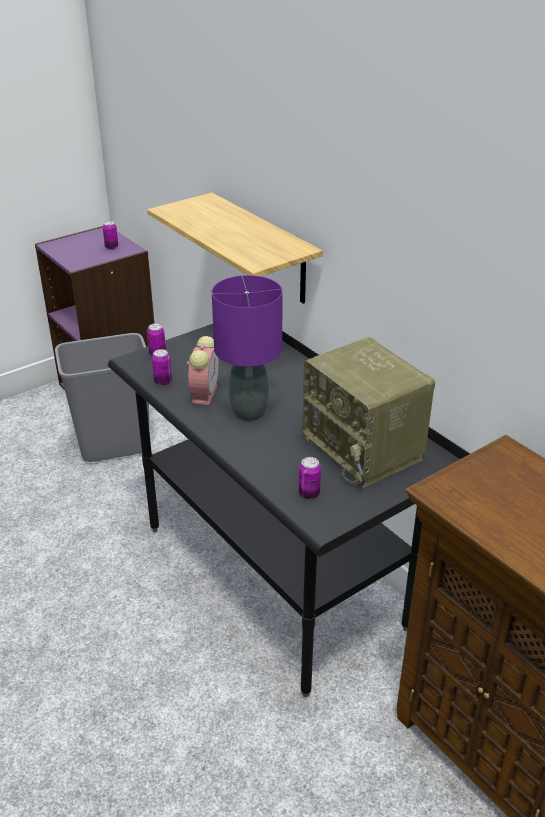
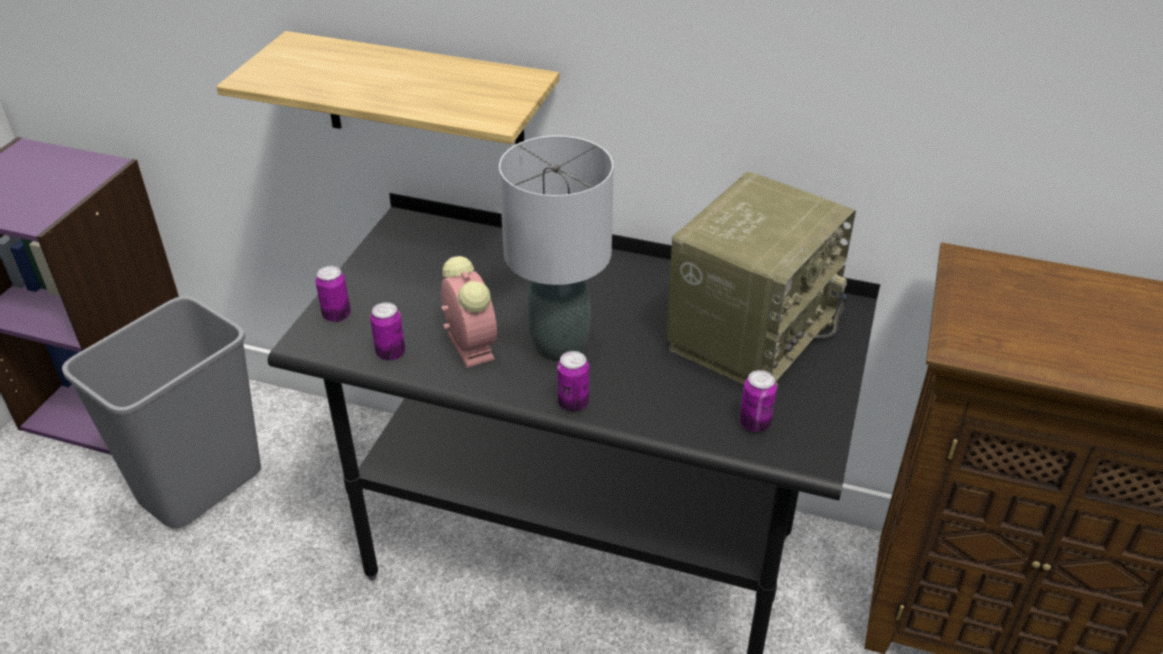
camera: 35 degrees left, 5 degrees up
(111, 247) = (66, 171): can -> can (573, 403)
(248, 411) = (558, 345): purple table lamp -> grey table lamp
(364, 449) = (751, 332): radio -> radio turned 75 degrees counterclockwise

